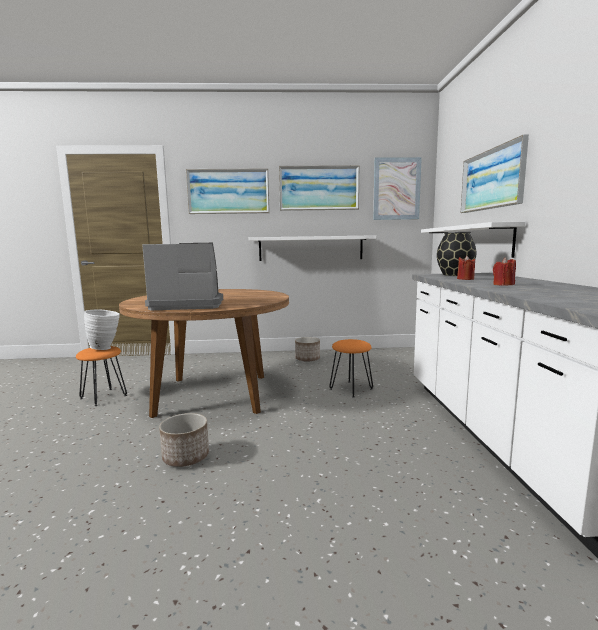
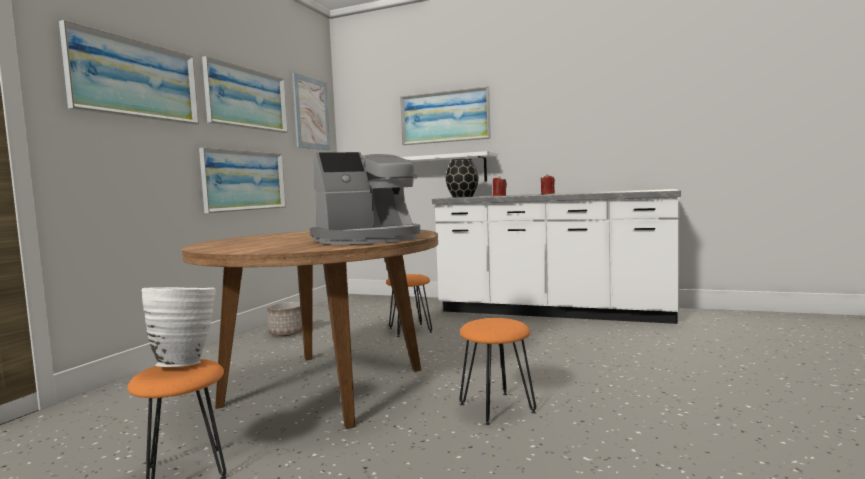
camera: 65 degrees left, 5 degrees down
(185, 457) = (497, 408): planter -> orange stool
(187, 305) = (368, 239): coffee machine -> coffee machine turned 135 degrees counterclockwise
(311, 248) = (244, 180): white shelf -> picture

